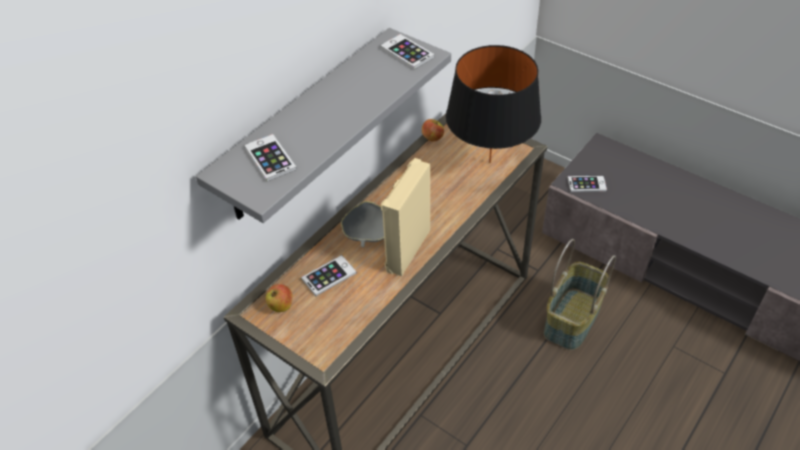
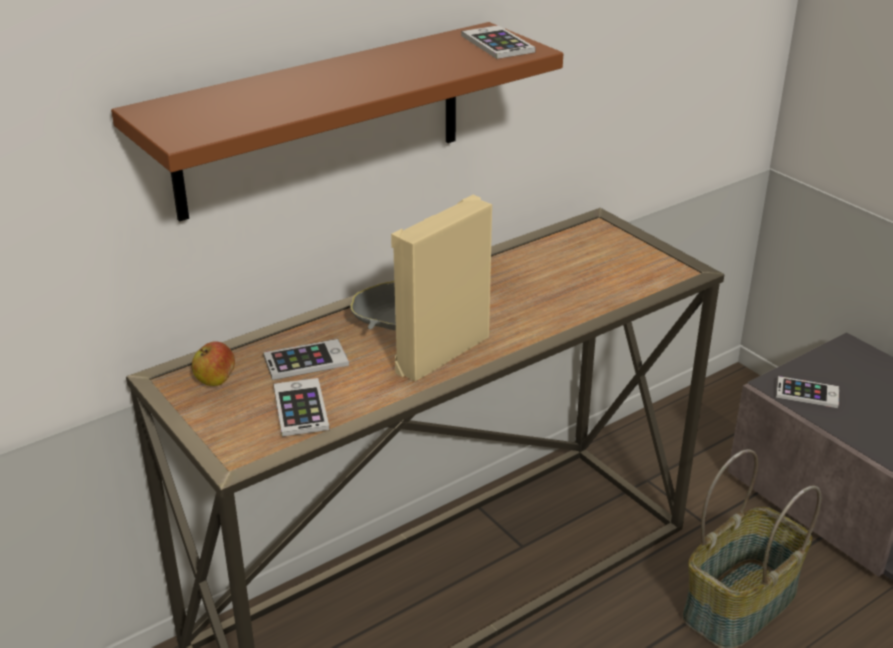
camera: 15 degrees right, 15 degrees down
(270, 158) = (225, 107): phone -> phone (300, 408)
(306, 126) = (321, 120): grey shelf -> brown shelf
(432, 138) = (547, 237): apple -> none
(490, 162) = (623, 278): black table lamp -> none

